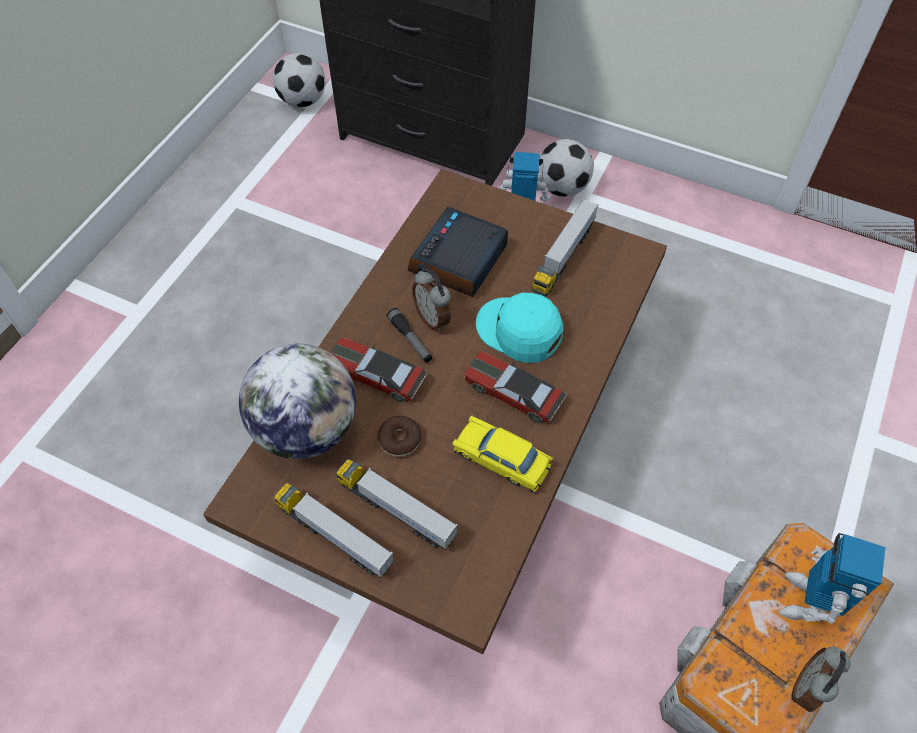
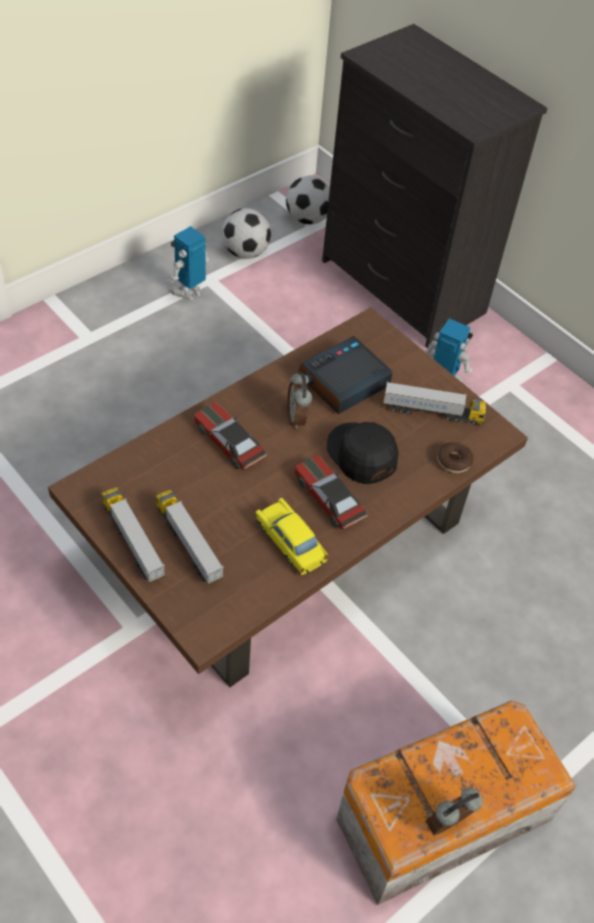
camera: 20 degrees right, 5 degrees down
(306, 429) = (154, 459): globe -> none
(399, 439) = (220, 495): donut -> donut (454, 461)
(410, 340) = (270, 427): flashlight -> none
(519, 331) = (361, 454): turquoise cap -> black cap
(562, 188) = (494, 370): football -> football (245, 252)
(563, 257) = (432, 412): toy truck -> toy truck turned 135 degrees counterclockwise
(808, 601) = (490, 763): toy robot -> toy robot (188, 292)

